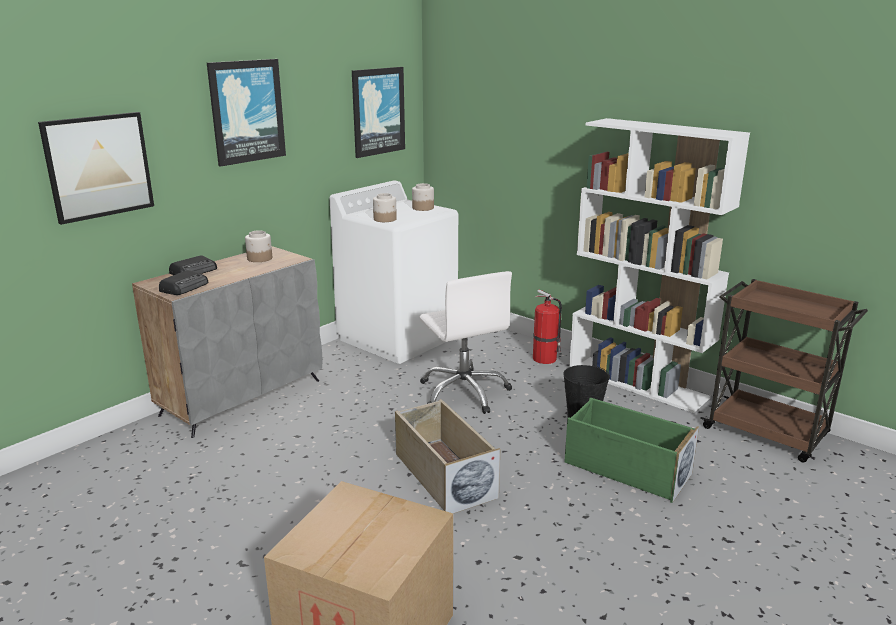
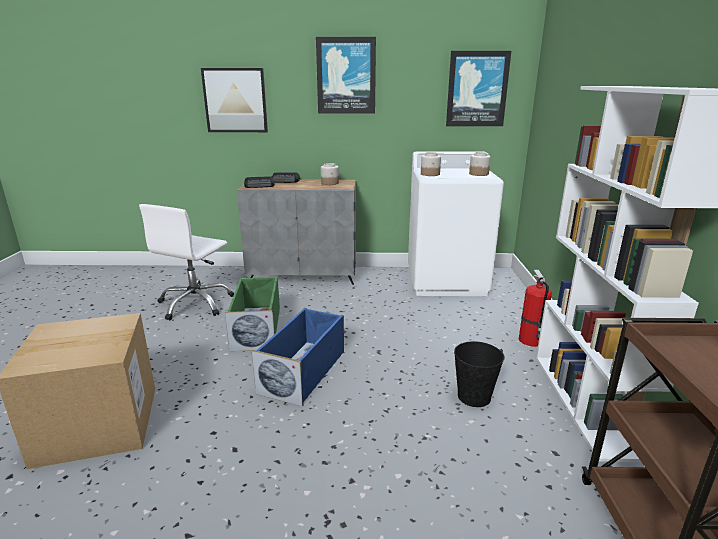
camera: 50 degrees right, 0 degrees up
(443, 475) = (304, 371): beige storage box -> blue storage box
(464, 392) = (420, 331): white office chair -> white office chair (196, 304)
(626, 468) = (427, 455): green storage box -> green storage box (257, 327)

